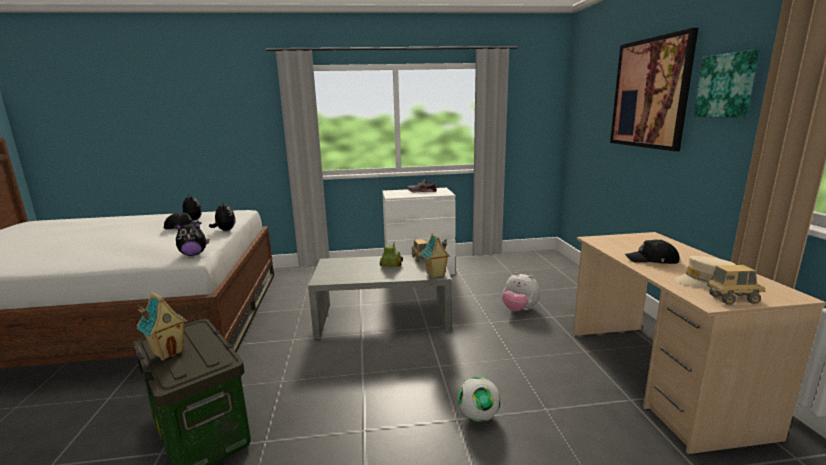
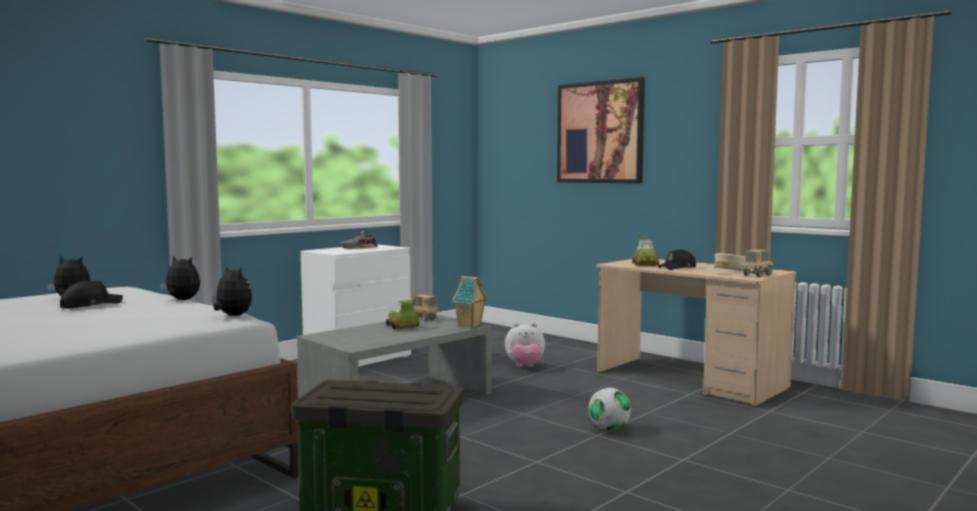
camera: 40 degrees left, 10 degrees down
(168, 352) = (370, 396): toy house -> none
(193, 254) = (232, 316): plush toy -> plush toy turned 75 degrees counterclockwise
(628, 247) = (646, 264): none -> toy car
(726, 85) = (679, 126): picture -> none

